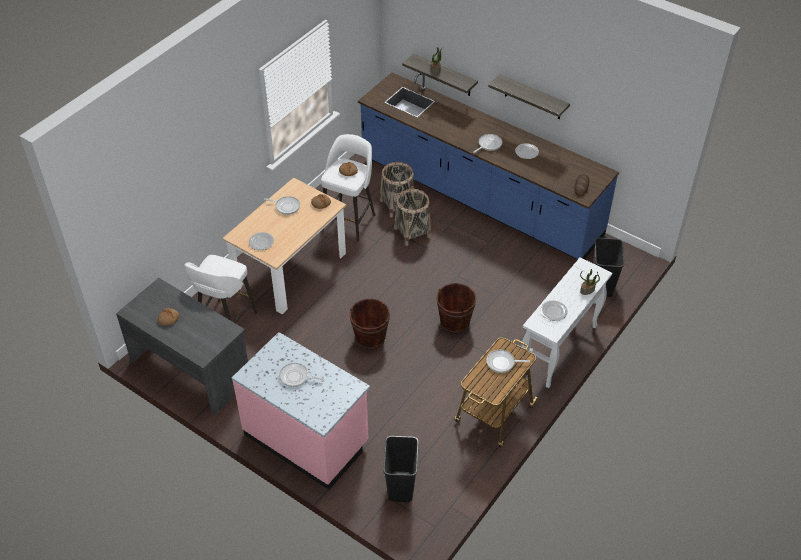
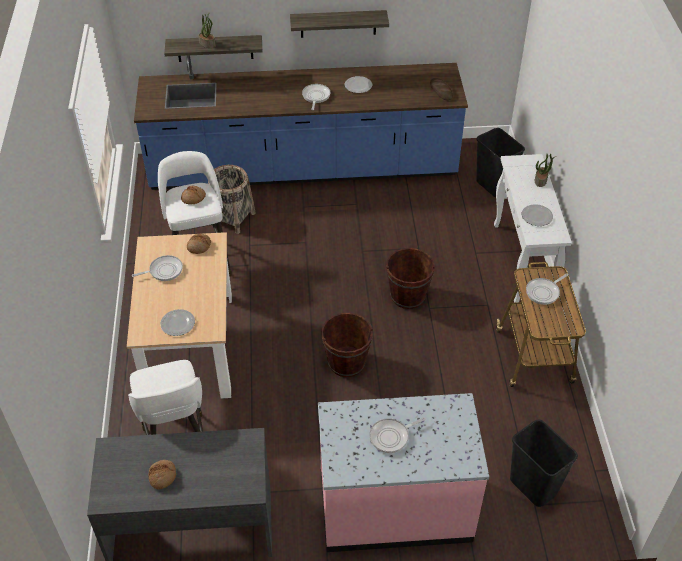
camera: 40 degrees left, 0 degrees up
(412, 232) = (276, 235): basket -> none

